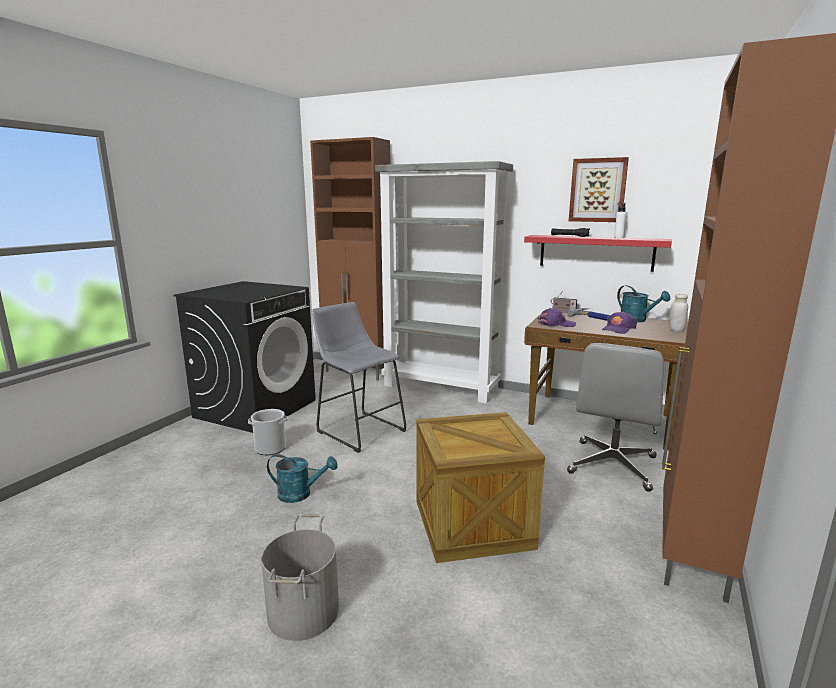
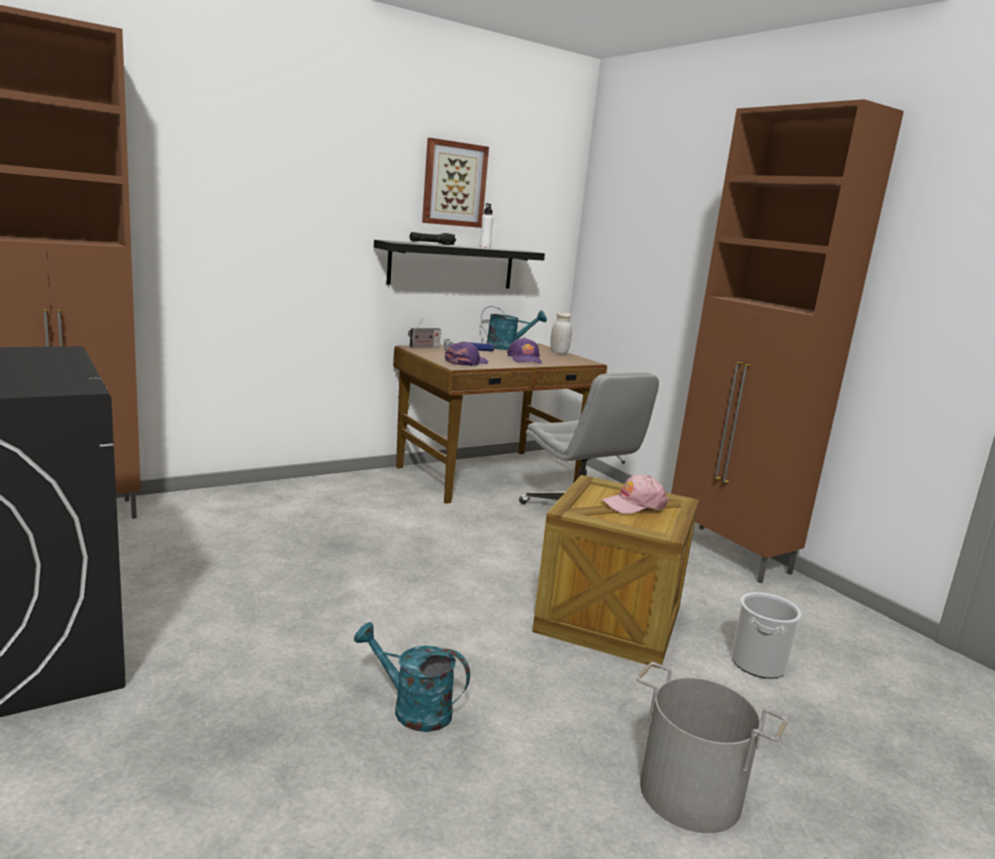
camera: 60 degrees left, 0 degrees up
(270, 448) = (213, 691): bucket -> bucket (758, 663)
(300, 494) = (412, 709): turquoise watering can -> turquoise watering can turned 105 degrees counterclockwise
(358, 429) = (282, 595): grey stool -> none
(441, 388) = (262, 497): grey bookcase -> none
(484, 438) = (634, 504): none -> pink cap
(595, 252) = (452, 265): red shelf -> black shelf

